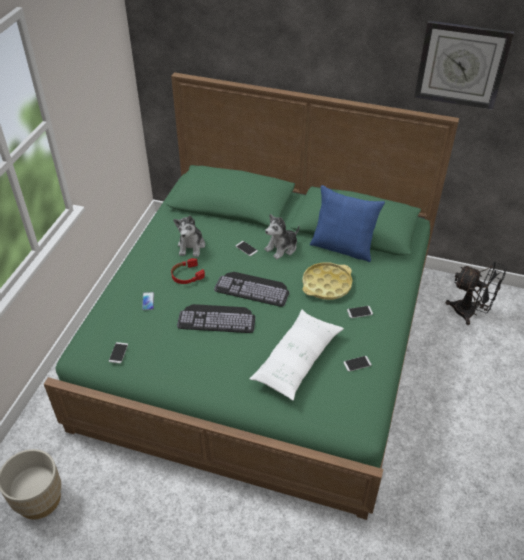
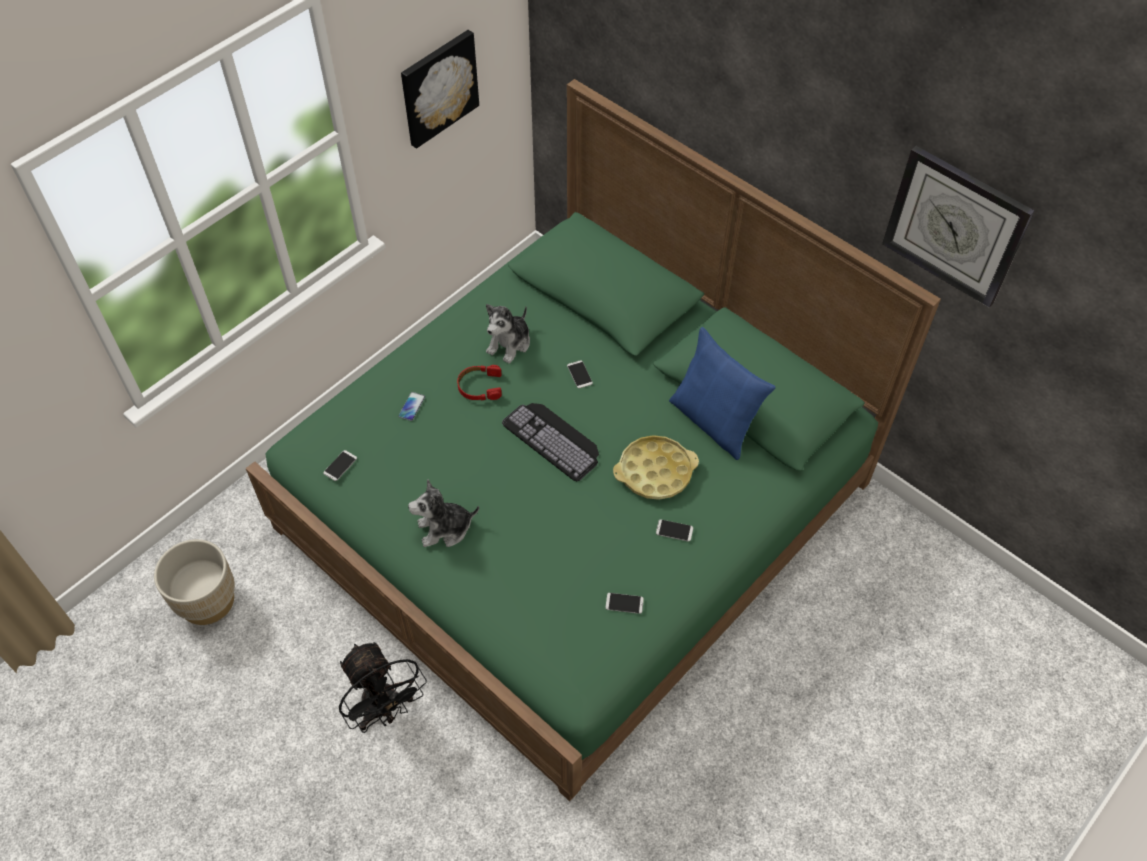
camera: 25 degrees right, 10 degrees up
(94, 90) = (438, 87): none -> picture
(217, 318) = (484, 465): keyboard -> none
(282, 248) = (628, 391): plush toy -> plush toy (445, 529)
(297, 360) = (550, 566): white pillow -> none
(470, 313) = (897, 578): black fan -> black fan (384, 710)

